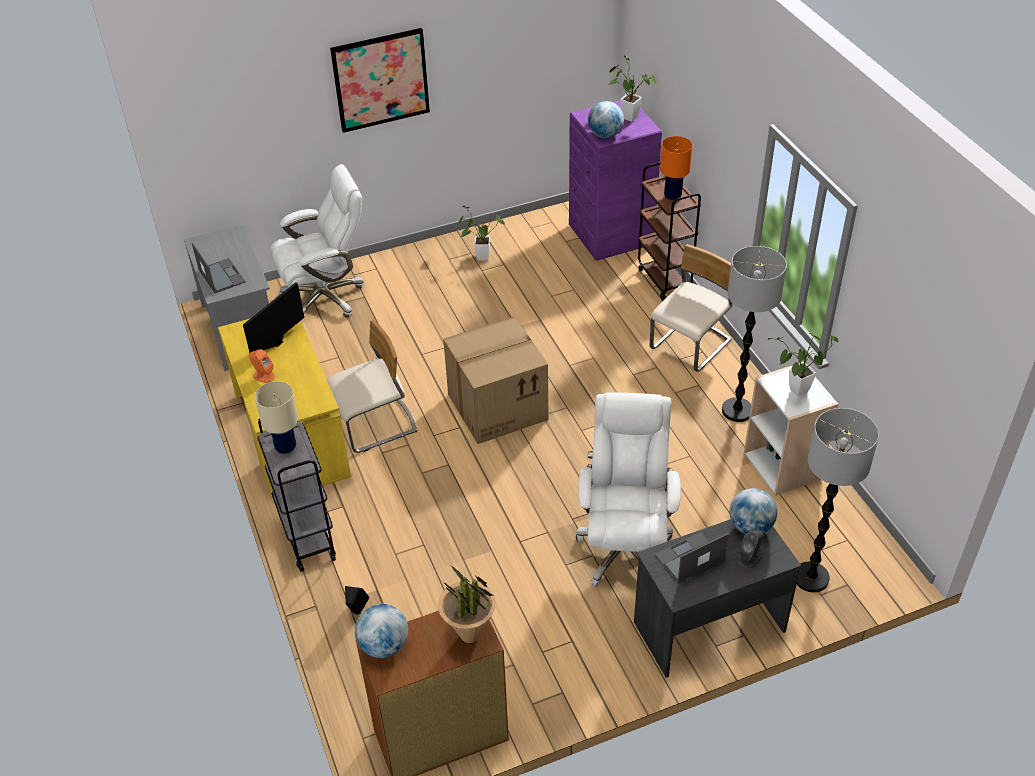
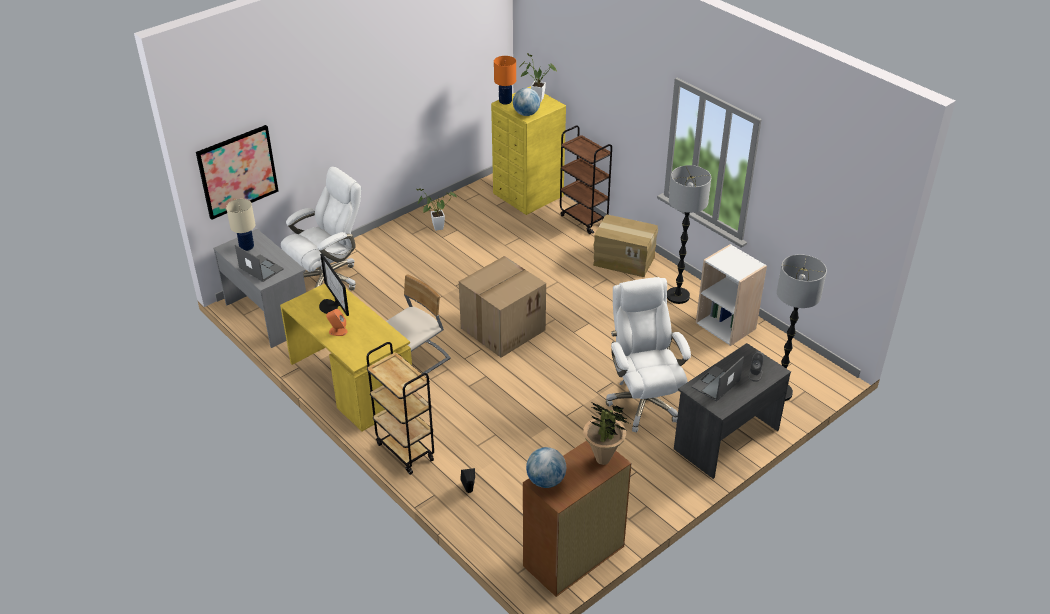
camera: 20 degrees left, 5 degrees down
(273, 341) = (331, 306): monitor -> monitor turned 45 degrees counterclockwise
(286, 448) = (393, 372): beige table lamp -> beige table lamp (247, 248)
(307, 540) = (404, 452): grey cart -> brown cart
(381, 80) = (353, 95): picture -> picture (237, 171)
(610, 235) = (528, 195): purple dresser -> yellow dresser
(673, 196) = (589, 151): orange table lamp -> orange table lamp (505, 102)
(691, 346) = (624, 260): beige chair -> cardboard box
(750, 527) = (746, 355): globe -> none
(795, 391) = (734, 263): potted plant -> none

